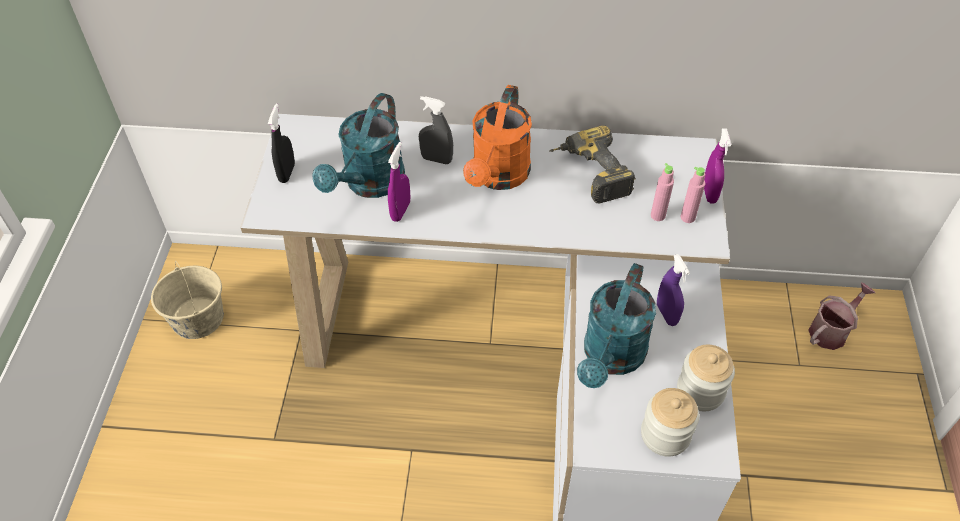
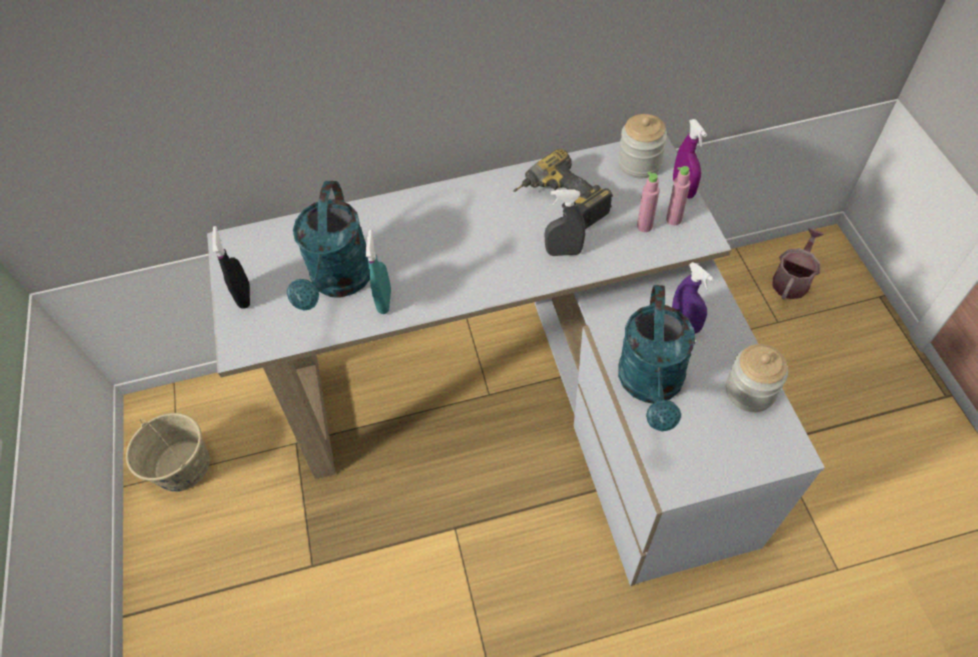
camera: 15 degrees left, 5 degrees up
(400, 211) = (384, 301): purple spray bottle -> turquoise spray bottle
(436, 159) = (399, 233): grey spray bottle -> grey spray bottle (563, 252)
(498, 177) = (470, 233): orange watering can -> none
(665, 434) = (736, 447): jar -> jar (639, 163)

